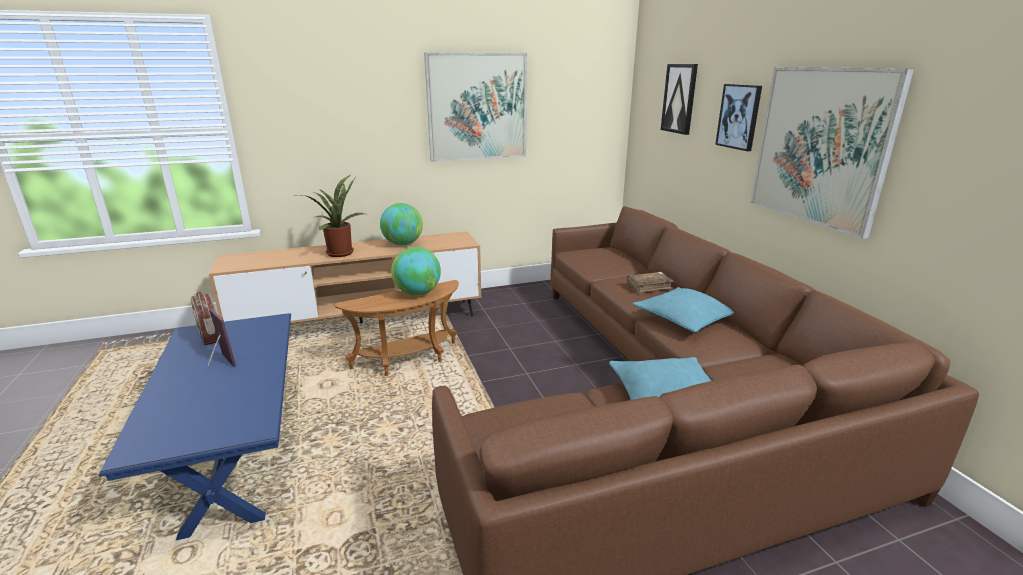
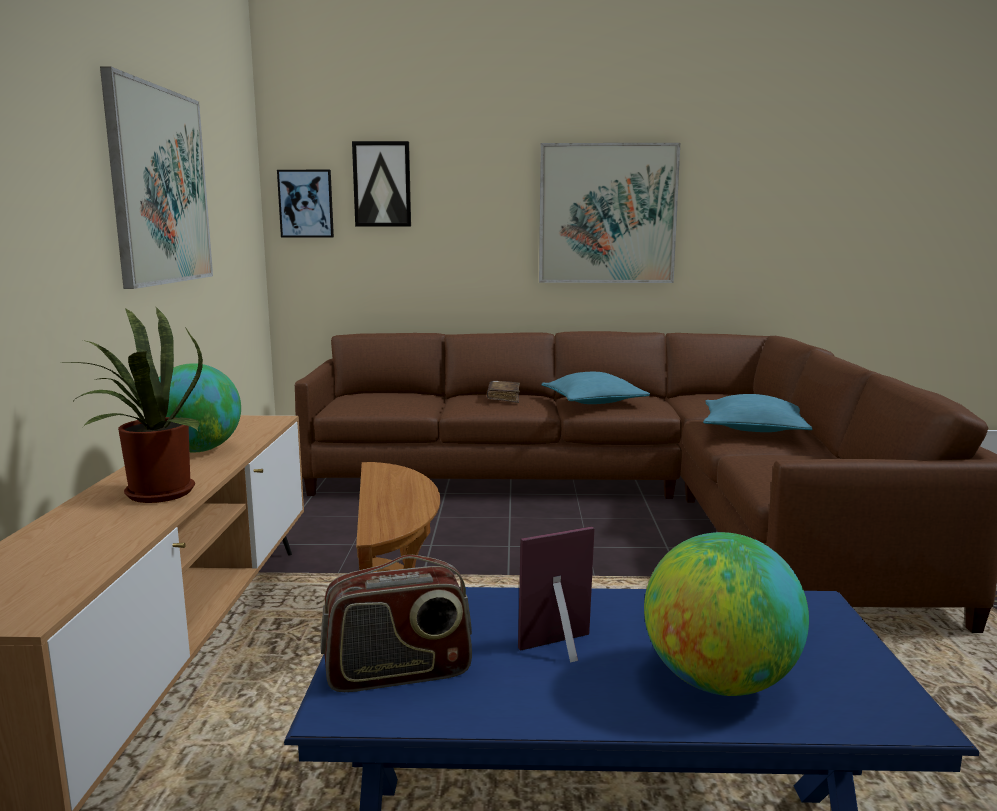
camera: 70 degrees left, 10 degrees down
(417, 293) = (390, 486): globe -> globe (719, 682)
(739, 117) = (494, 197): picture -> picture (306, 204)

